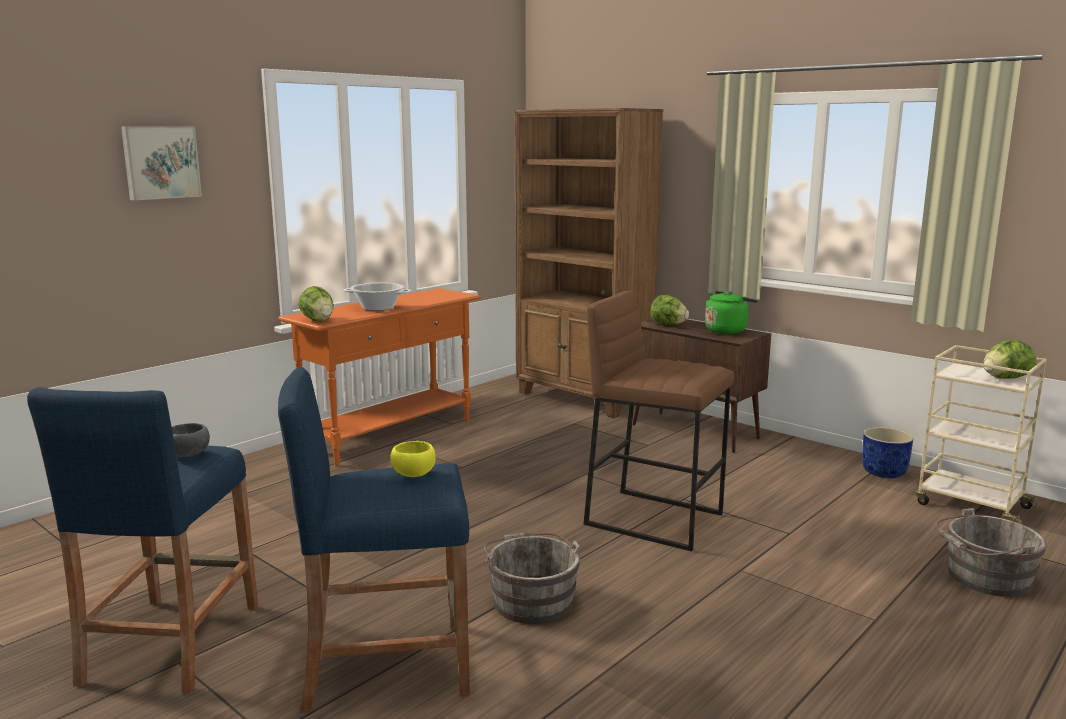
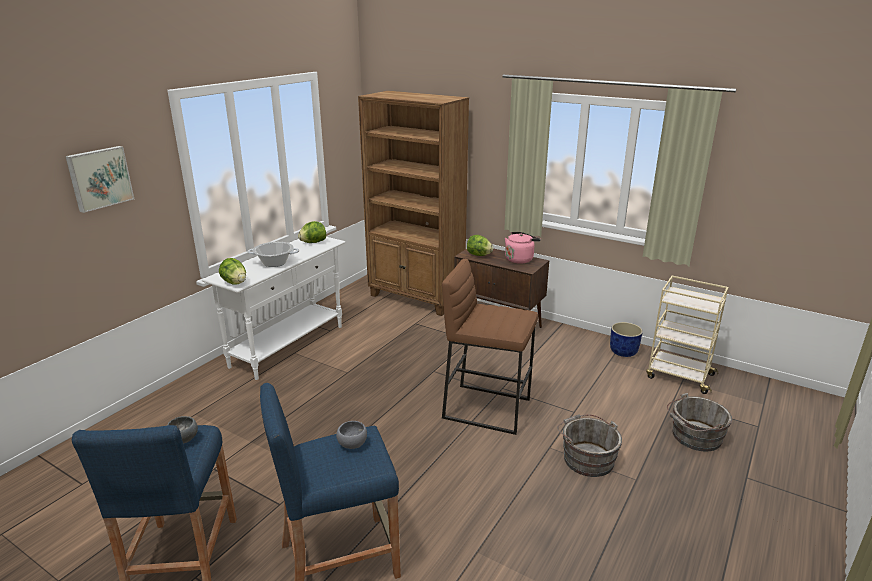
camera: 10 degrees left, 10 degrees up
(391, 435) = (288, 346): orange console table -> white console table
(414, 475) = (353, 445): yellow bowl -> grey bowl
(531, 599) = (422, 489): grey bucket -> grey bucket (586, 458)
(727, 330) = (520, 259): green kettle -> pink kettle
(1005, 378) = (704, 301): lettuce -> lettuce (313, 242)

